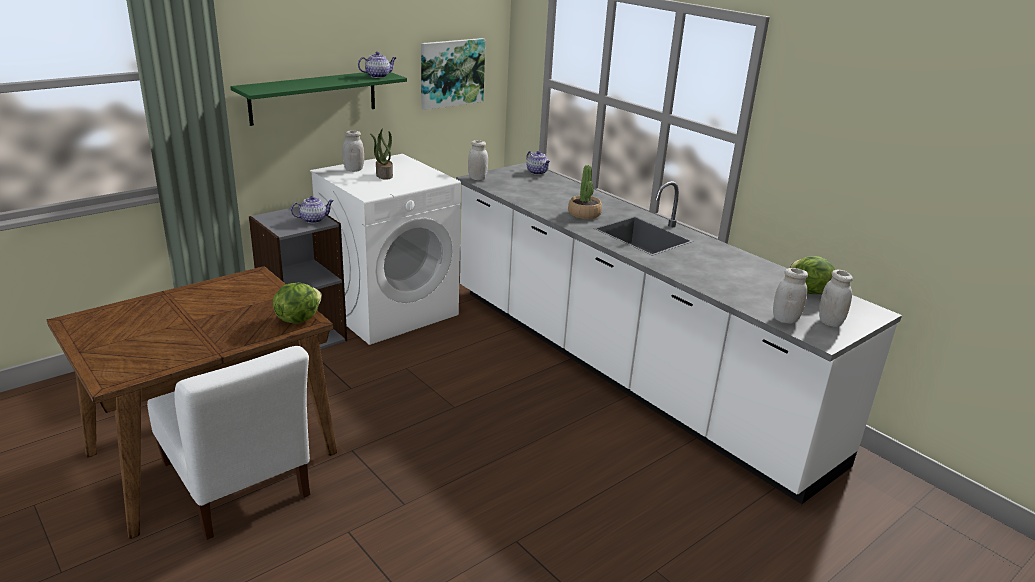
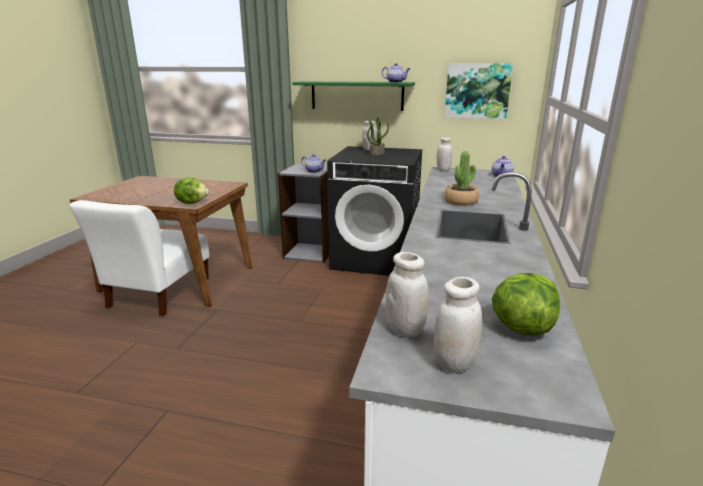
camera: 55 degrees right, 5 degrees down
(390, 309) = (376, 258): white washing machine -> black washing machine

